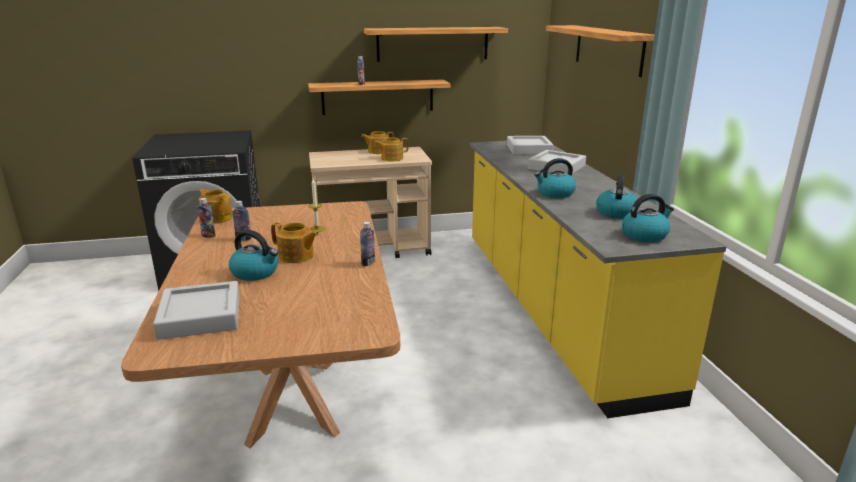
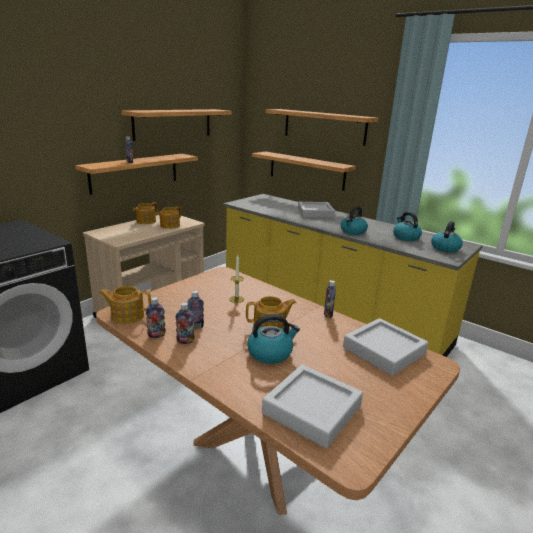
camera: 40 degrees left, 0 degrees up
(218, 245) = (185, 341): none -> bottle
(529, 149) = (272, 203): grey tray -> grey tray (384, 350)
(590, 111) = (306, 170): none -> shelf

